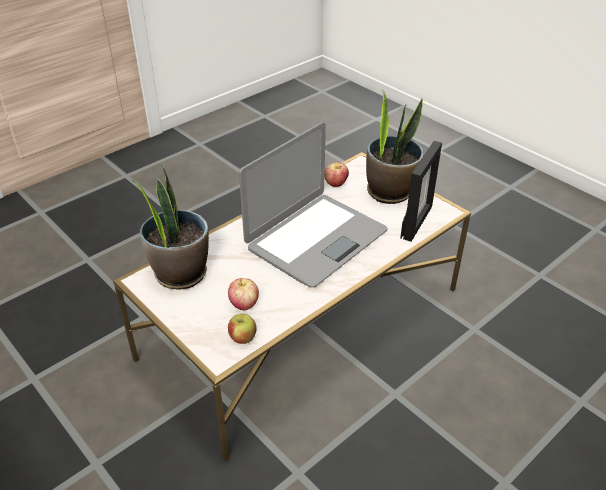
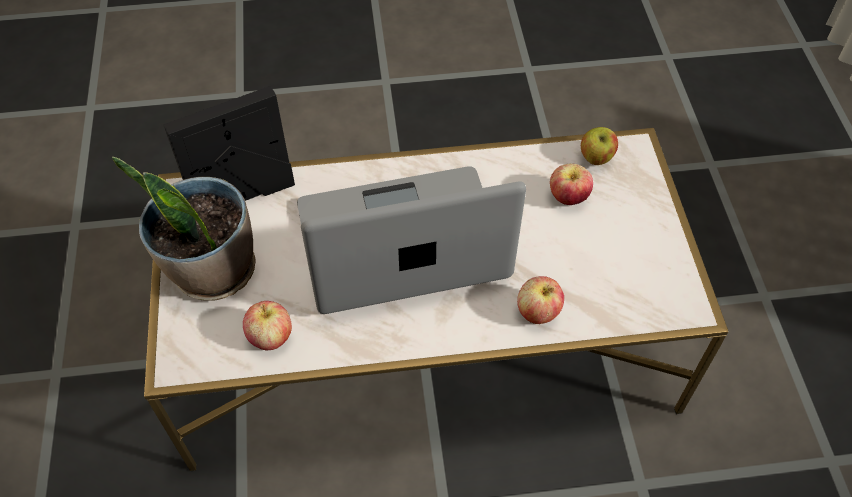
camera: 145 degrees left, 15 degrees up
(180, 273) = (626, 289): potted plant -> none
(222, 243) = (537, 312): none -> apple

